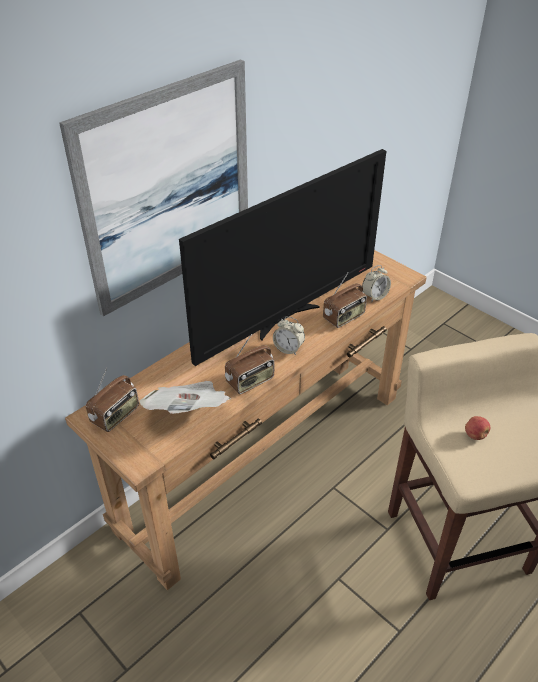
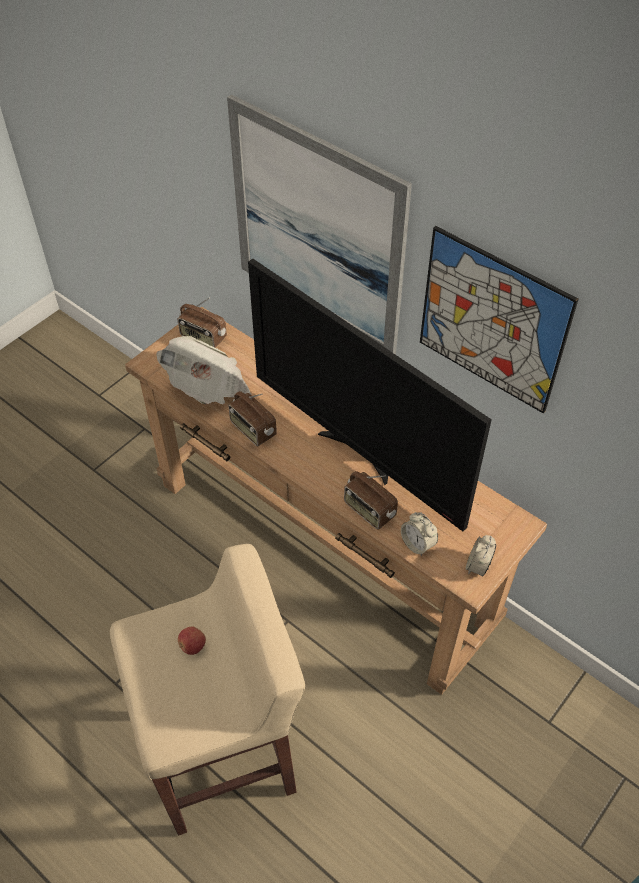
camera: 85 degrees right, 10 degrees up
(288, 349) = (306, 459): alarm clock -> alarm clock (478, 566)
(304, 124) = (492, 321): none -> picture

